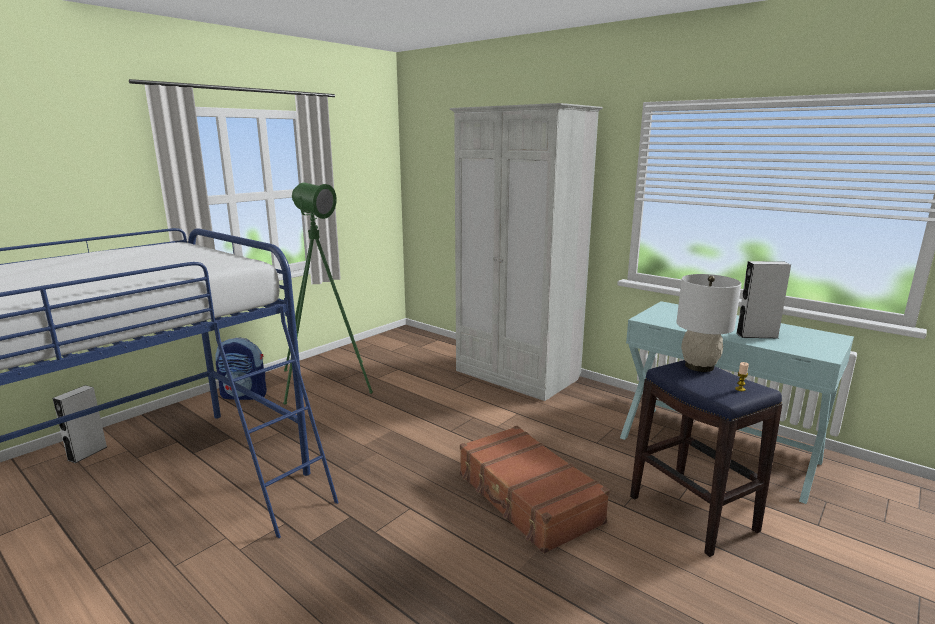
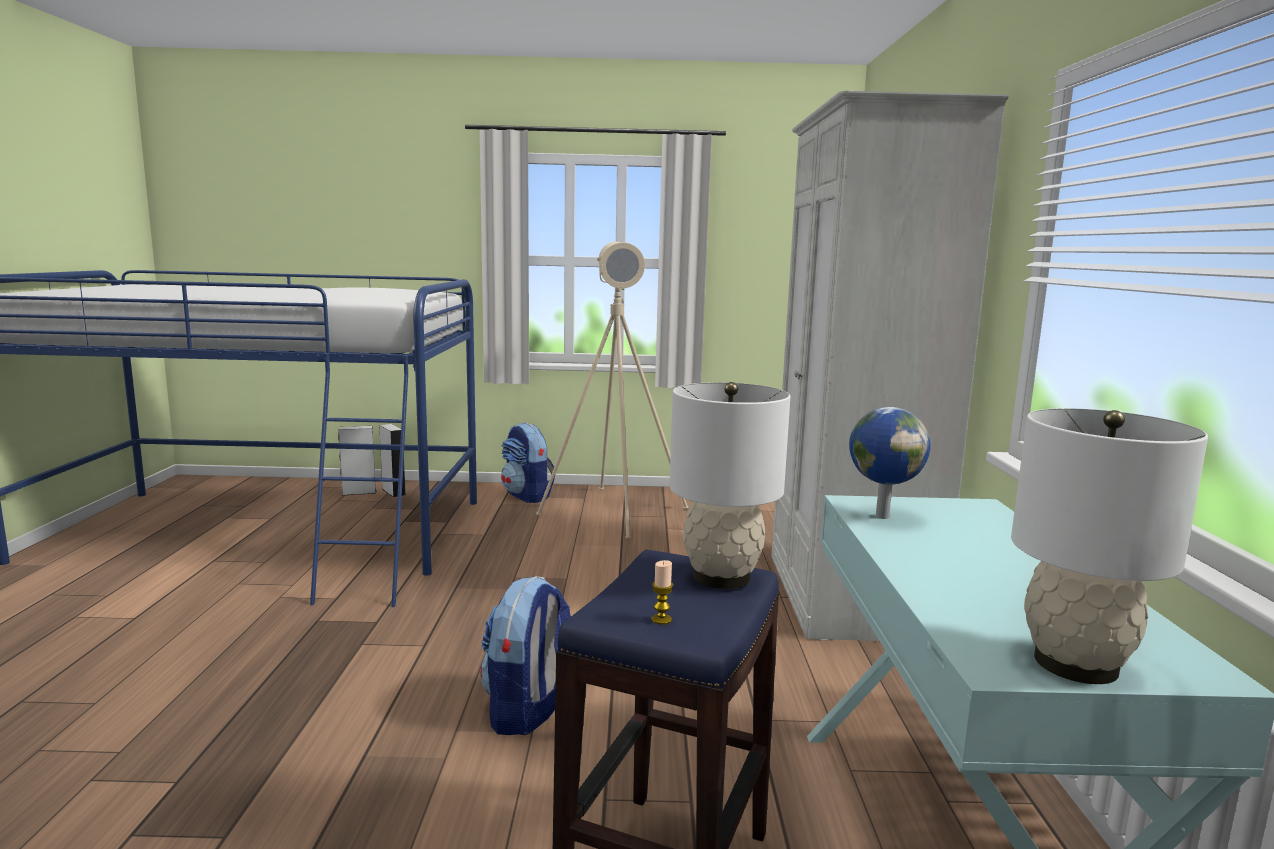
camera: 50 degrees right, 5 degrees down
(327, 382) = (613, 512): green floor lamp -> beige floor lamp
(527, 498) = (528, 711): brown suitcase -> backpack
(666, 321) = (881, 516): none -> globe
(756, 335) = (978, 588): grey speaker -> grey speaker (393, 492)
(826, 347) = (1076, 665): none -> white table lamp

